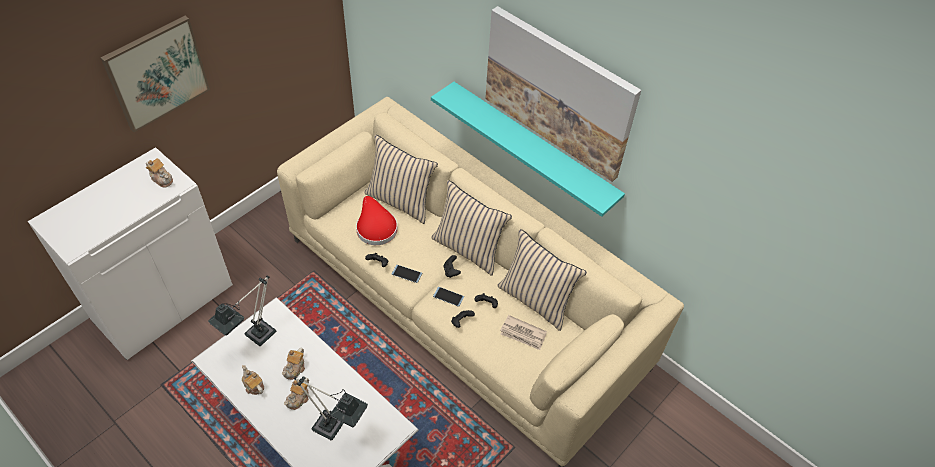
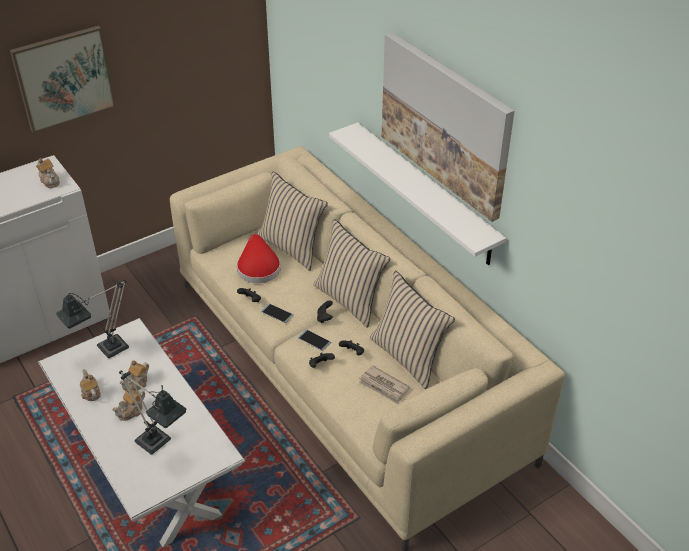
camera: 15 degrees right, 10 degrees down
(532, 148) = (425, 193): turquoise shelf -> white shelf

